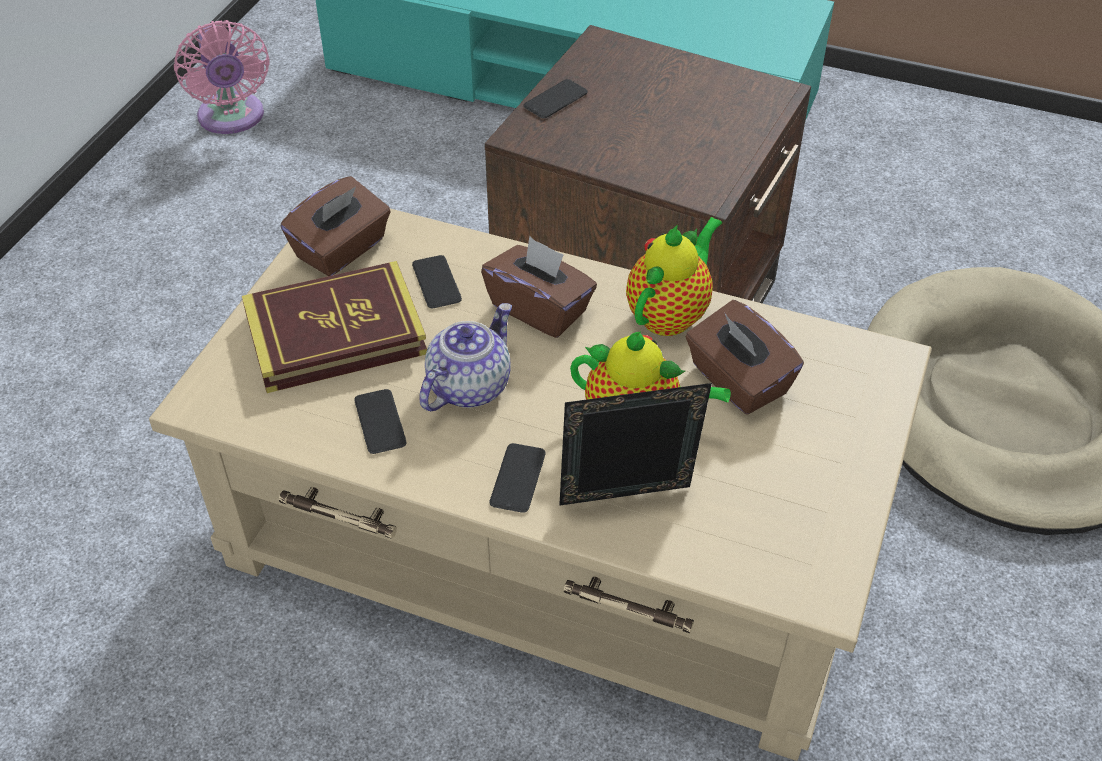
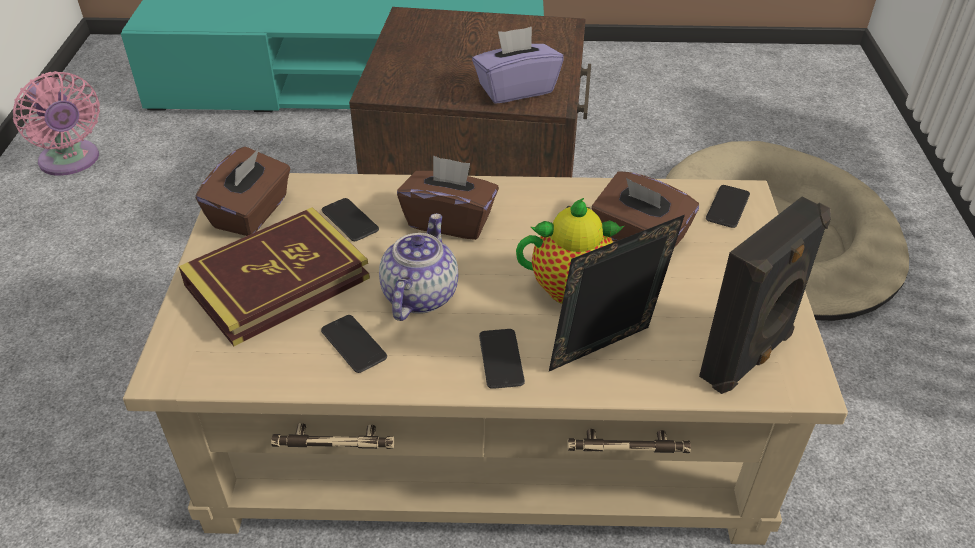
camera: 20 degrees left, 5 degrees down
(555, 100) = (393, 61): phone -> phone (727, 207)
(670, 314) = (558, 201): teapot -> none
(676, 167) = (516, 89): none -> purple tissue box
(781, 550) = (748, 357): none -> black speaker

